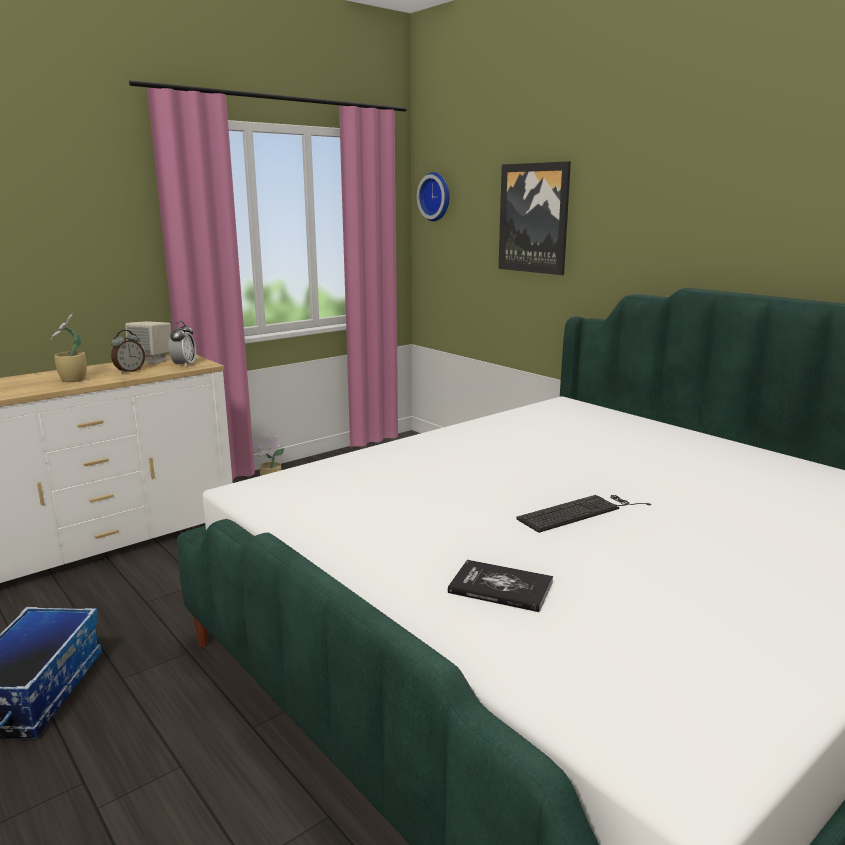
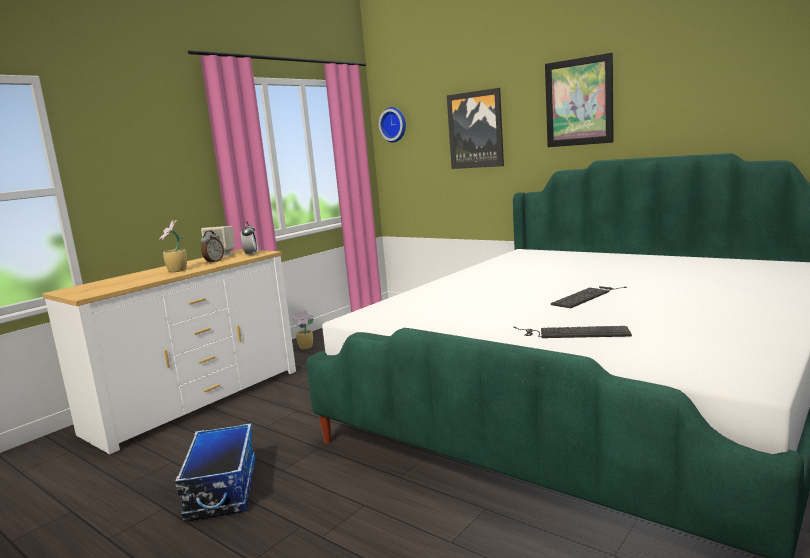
camera: 10 degrees left, 5 degrees down
(500, 587) = (572, 333): book -> keyboard
(674, 196) = (579, 102): none -> picture

